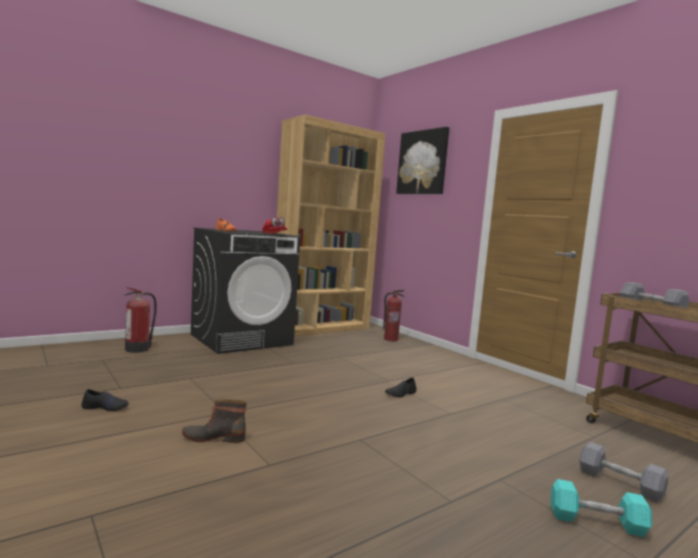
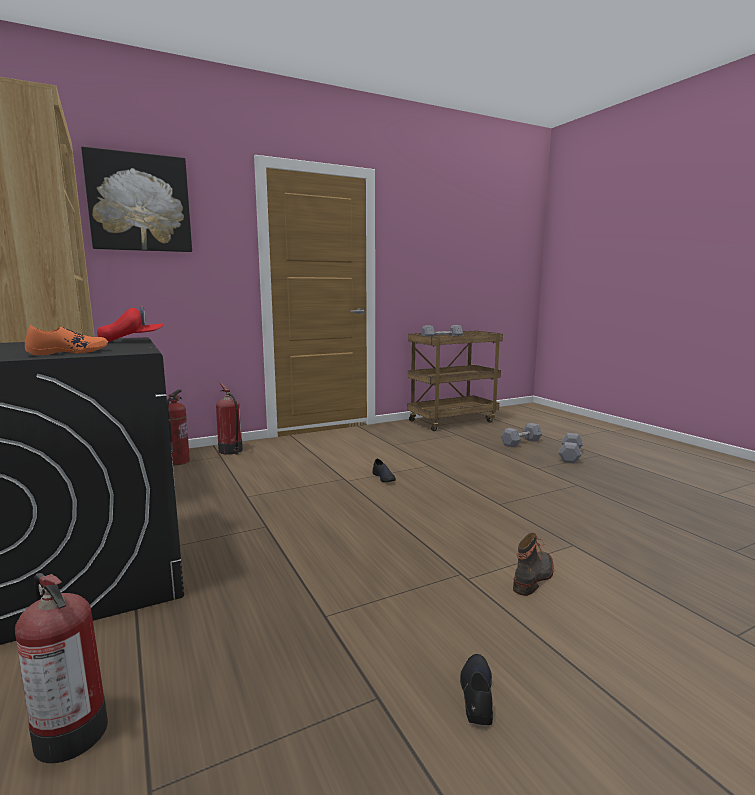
camera: 80 degrees left, 5 degrees up
(214, 437) = (534, 577): boot -> boot turned 150 degrees counterclockwise
(424, 348) = (231, 451): none -> fire extinguisher
(596, 522) = (570, 456): turquoise dumbbell -> grey dumbbell

